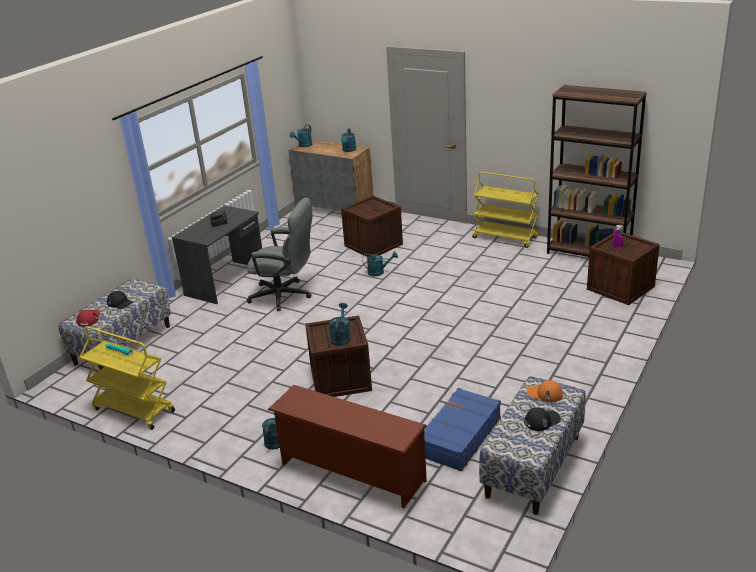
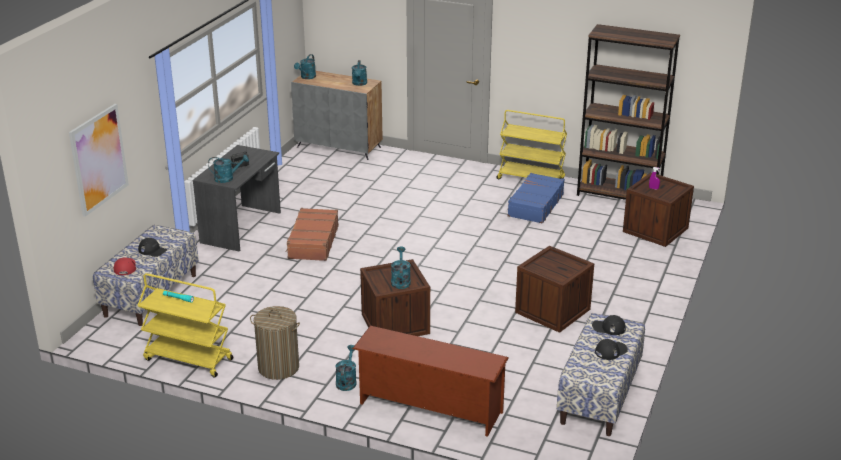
camera: 10 degrees left, 0 degrees up
(59, 216) = (98, 159): none -> picture
(215, 421) = (278, 367): none -> laundry basket
(286, 296) = (313, 242): grey office chair -> brown suitcase
(373, 245) = (392, 187): crate -> crate (552, 311)
(379, 272) = (406, 216): turquoise watering can -> turquoise watering can (227, 178)
(459, 437) = (525, 373): blue suitcase -> blue suitcase (535, 205)
(544, 393) = (608, 328): orange cap -> black cap

